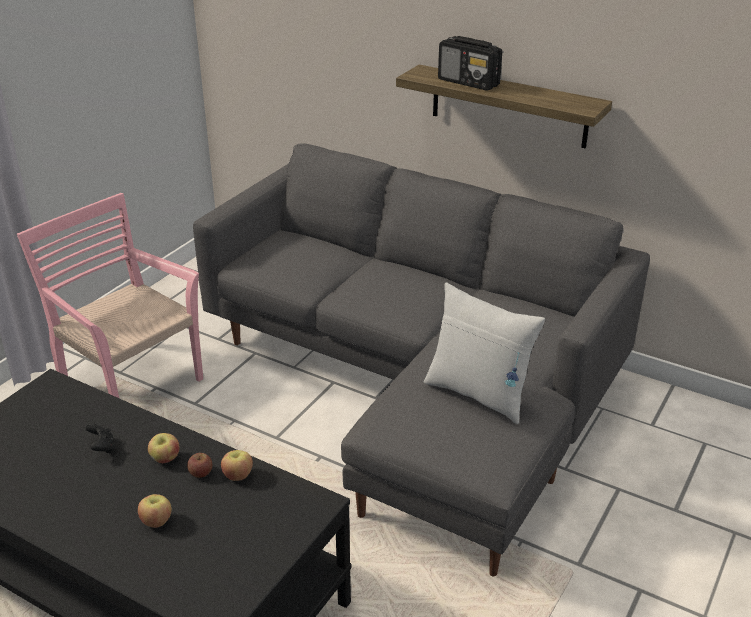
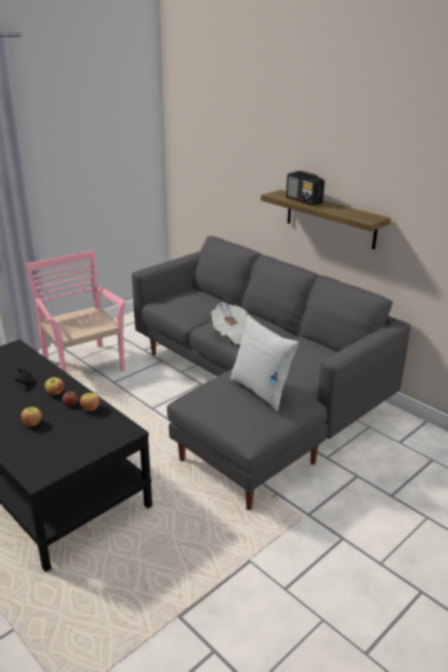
camera: 15 degrees right, 5 degrees down
(387, 303) = (232, 334): none -> newspaper

